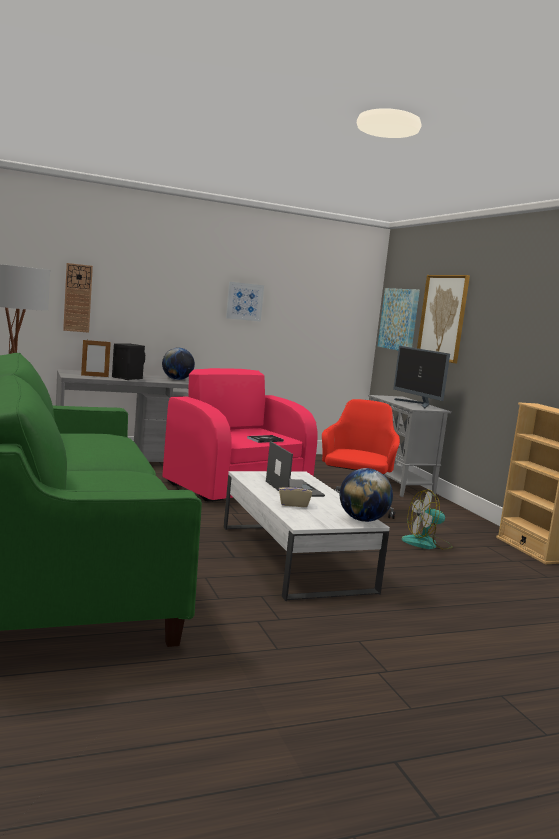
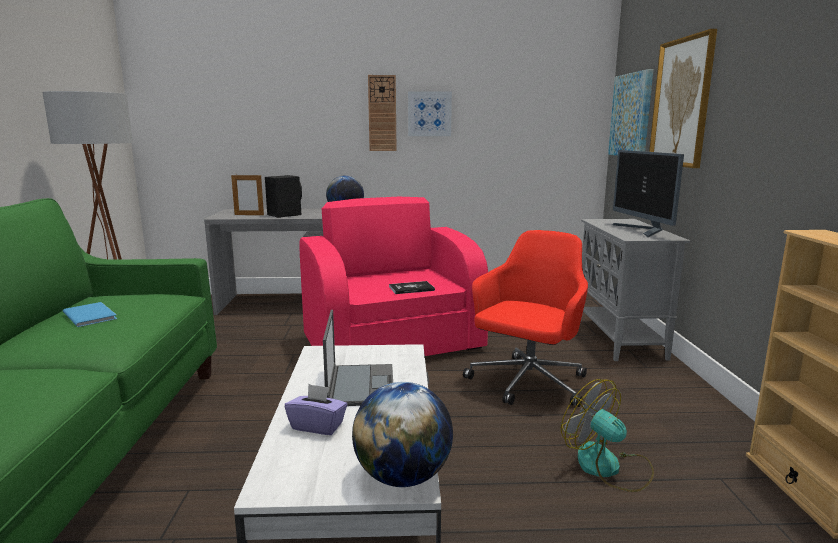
camera: 20 degrees right, 5 degrees up
(77, 298) = (237, 129): wall clock -> wall clock (382, 113)
(85, 443) = (91, 315): none -> blue book
(293, 504) = (317, 426): beige tissue box -> purple tissue box
(427, 543) = (608, 467): fan -> fan turned 45 degrees clockwise

